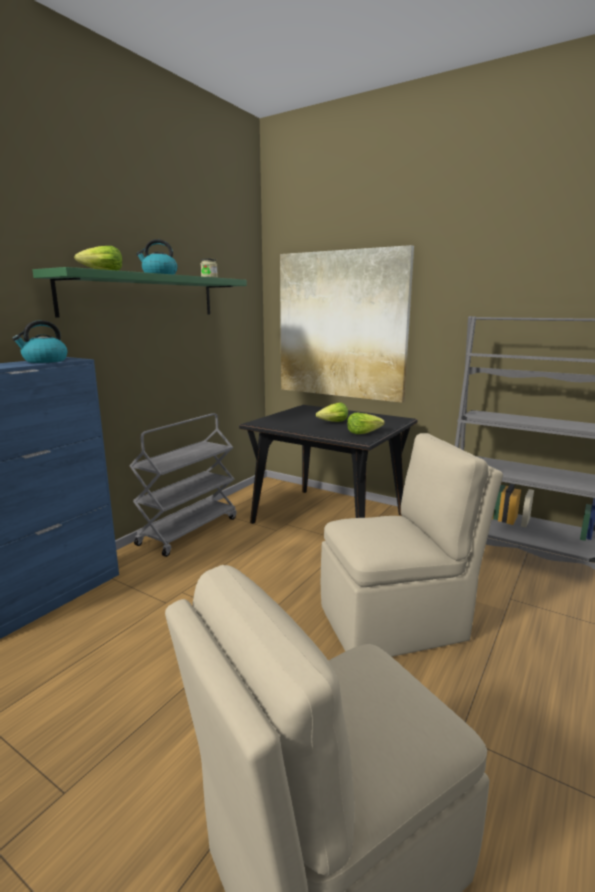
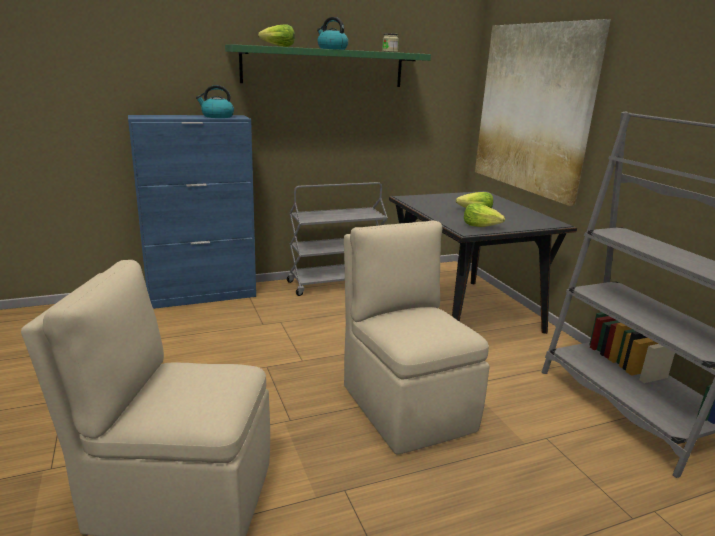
camera: 35 degrees right, 5 degrees up
(395, 622) = (406, 405): beige chair -> beige chair turned 135 degrees counterclockwise

